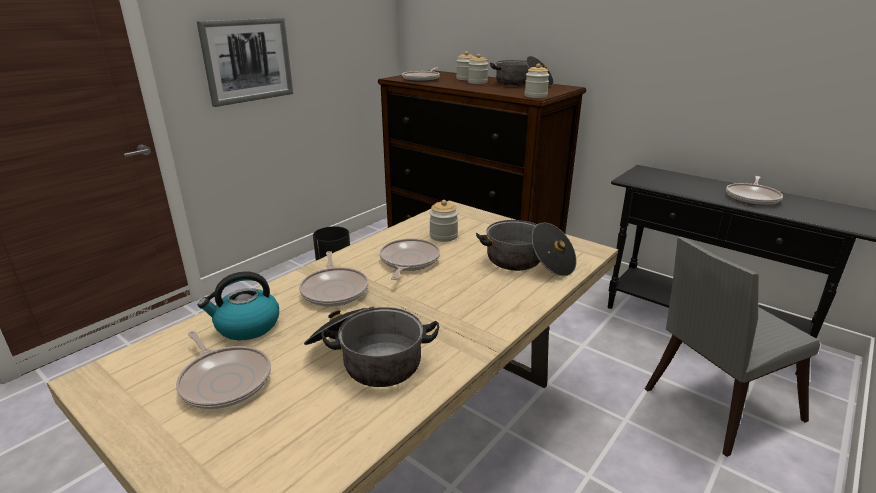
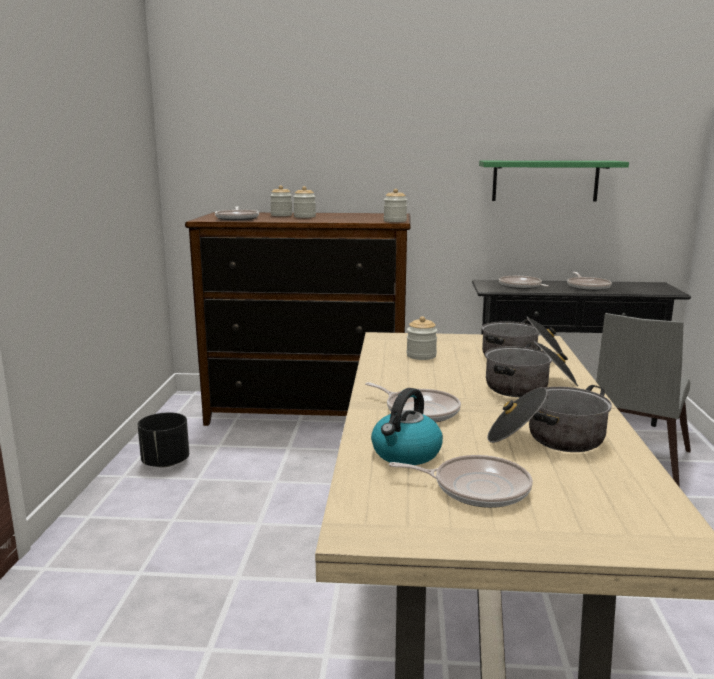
camera: 35 degrees left, 10 degrees down
(248, 60) = (56, 203): picture -> none
(408, 261) = (433, 378): frying pan -> frying pan (521, 286)
(522, 84) = (350, 215): cooking pot -> cooking pot (529, 387)
(740, 64) = (545, 181): none -> green shelf

